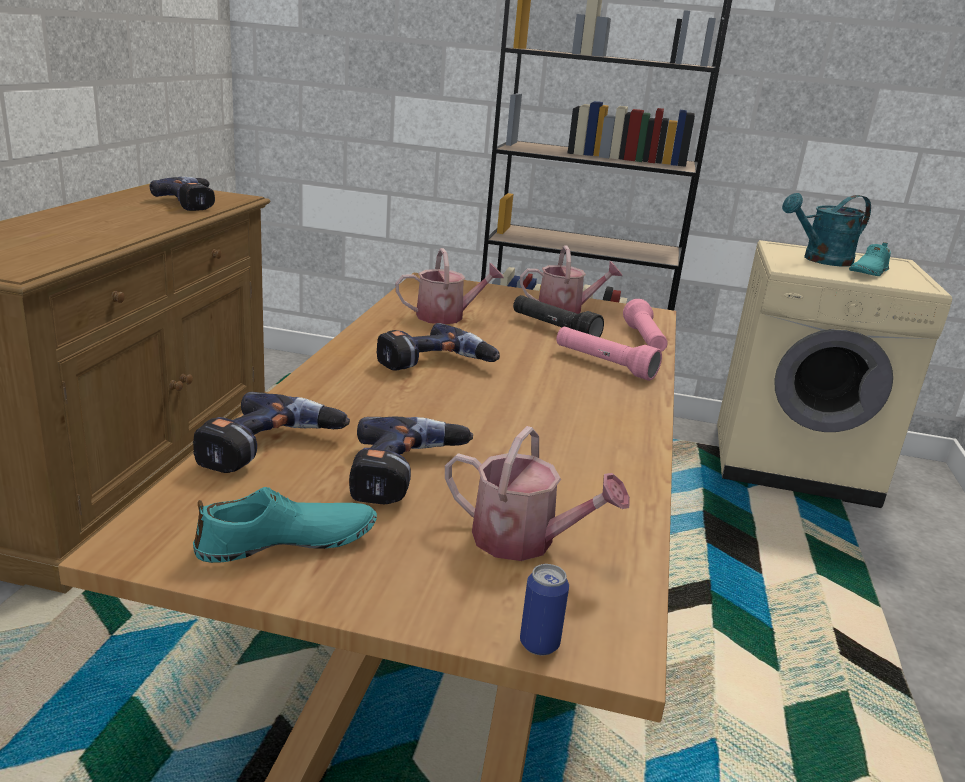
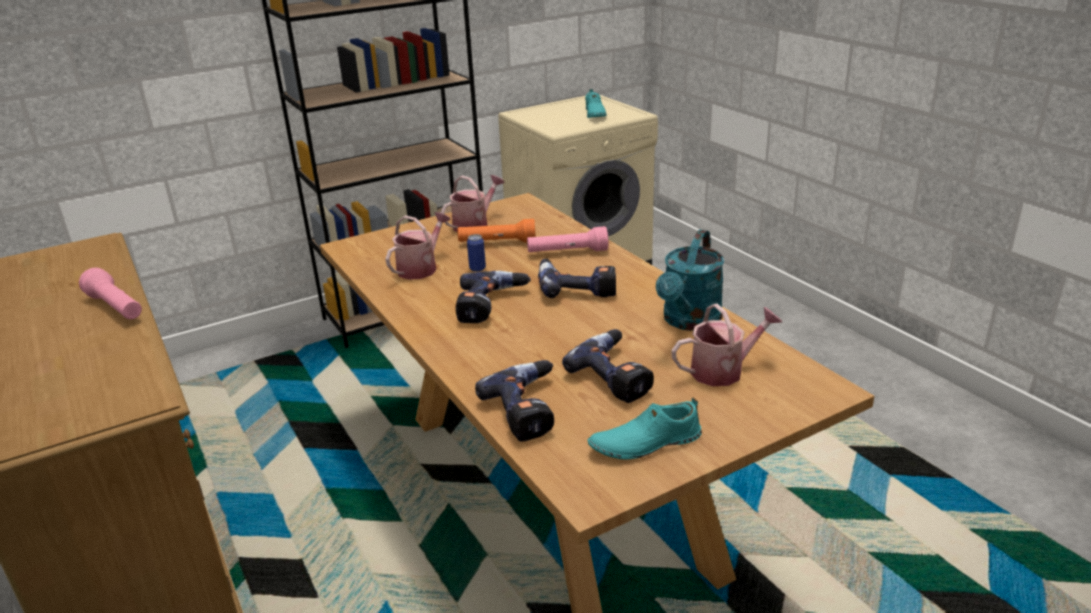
camera: 40 degrees left, 5 degrees up
(194, 203) = (80, 268): power drill -> power drill (576, 287)
(287, 543) = (645, 443): turquoise shoe -> turquoise shoe turned 135 degrees counterclockwise
(539, 644) = (808, 406): can -> can (477, 268)
(554, 329) = (497, 243): black flashlight -> orange flashlight
(644, 340) = (555, 224): pink flashlight -> pink flashlight (116, 308)
(820, 260) = (558, 115): turquoise watering can -> turquoise watering can (689, 321)

